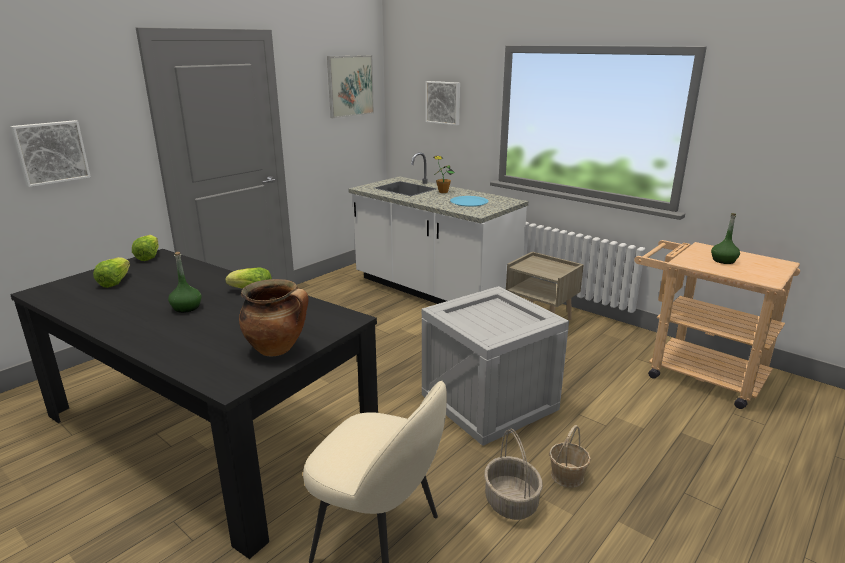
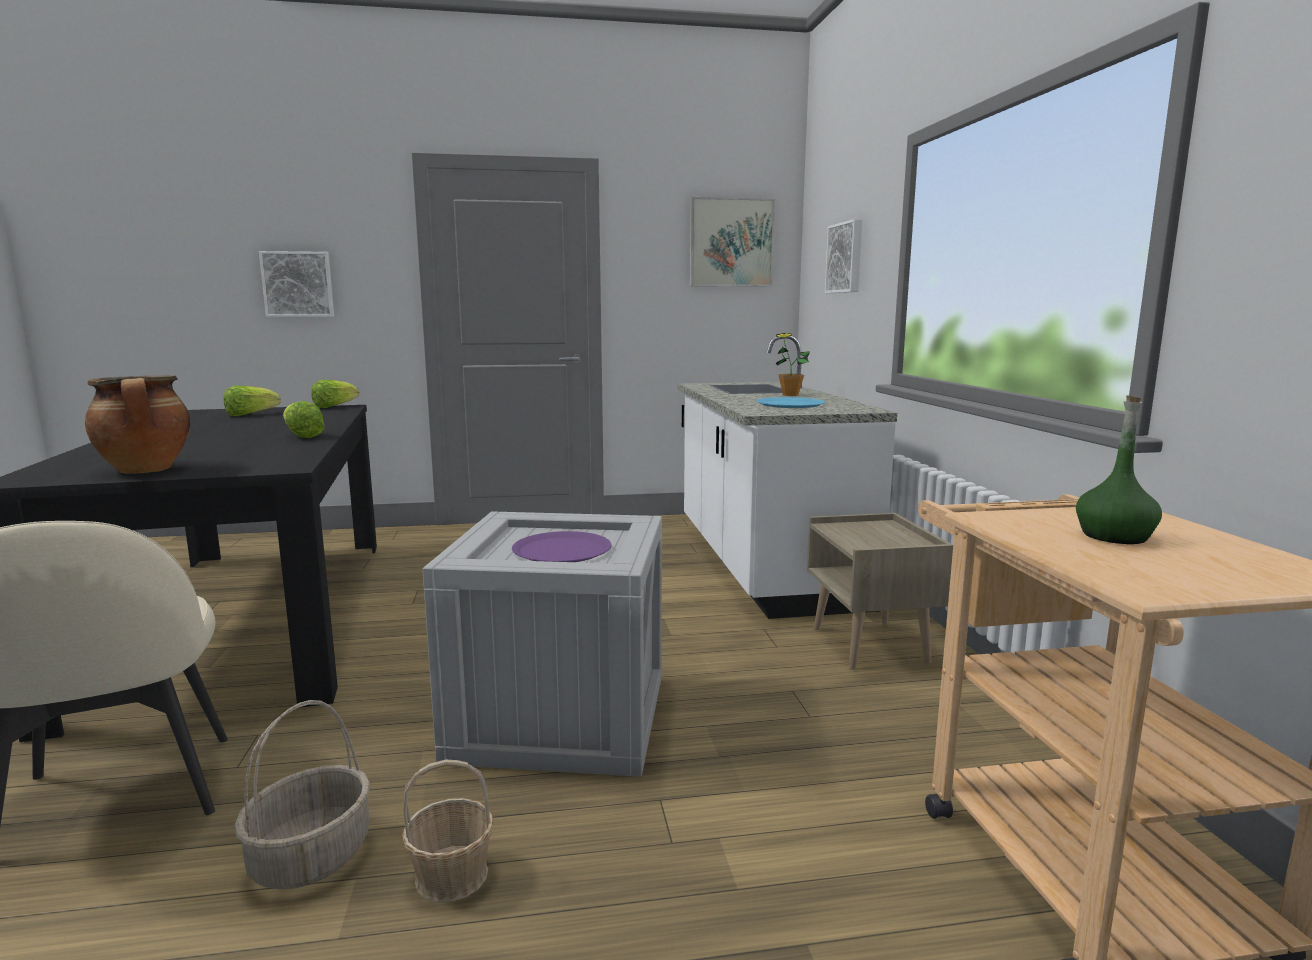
camera: 40 degrees right, 10 degrees down
(186, 308) = (220, 435): green bottle -> none
(499, 319) = (562, 550): none -> purple plate

